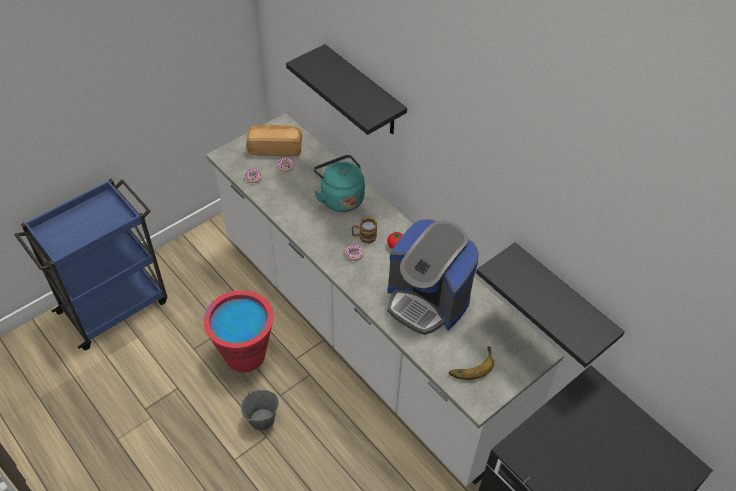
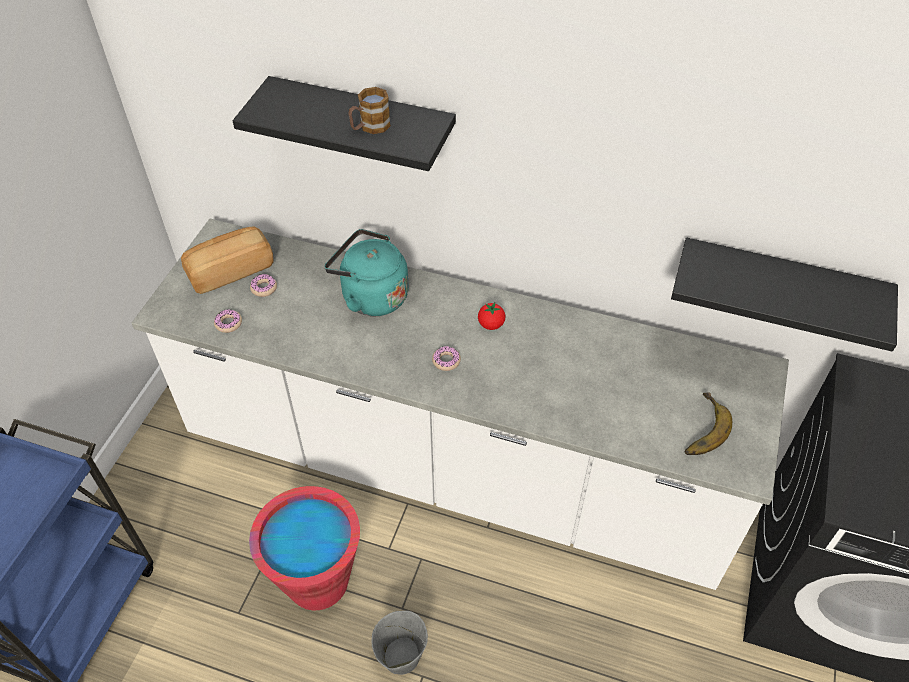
camera: 30 degrees left, 0 degrees up
(364, 237) = (441, 332): mug -> mug (369, 127)
(427, 300) = (584, 374): coffee machine -> none

